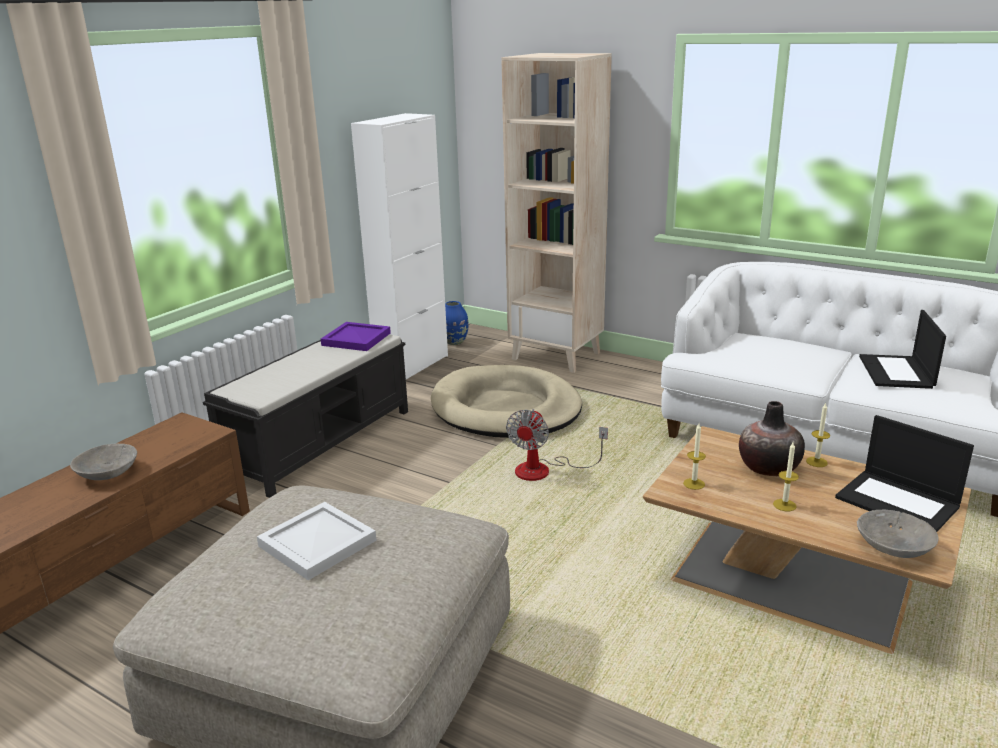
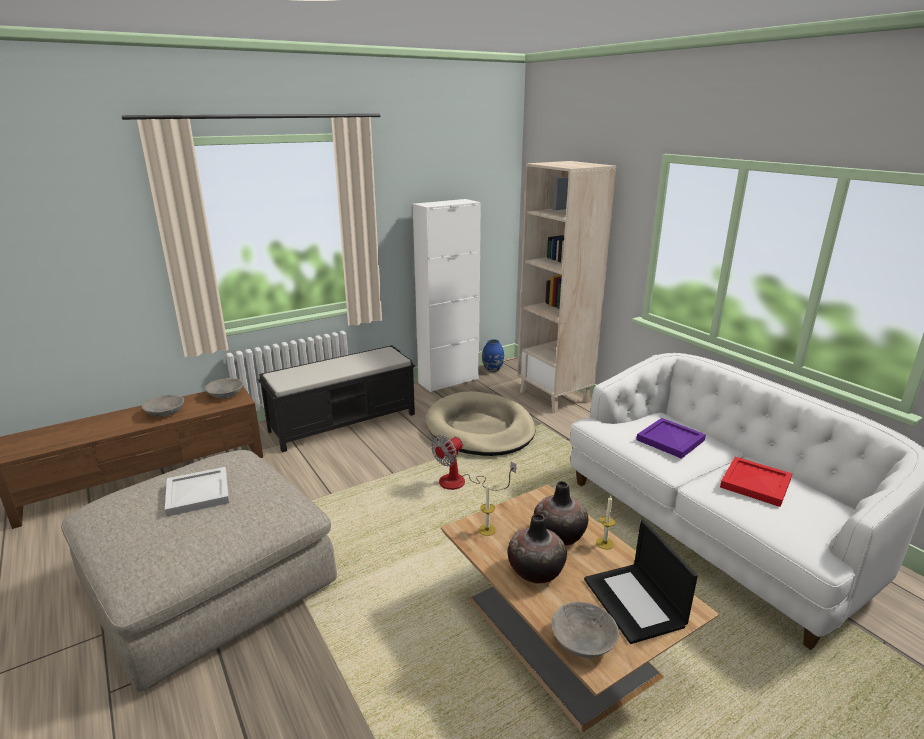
camera: 25 degrees right, 0 degrees up
(176, 431) = (225, 395): none -> grey bowl
(356, 339) = (381, 356): purple tray -> purple tray (670, 440)
(784, 505) = (535, 571): candle -> vase
(897, 372) = (756, 484): laptop -> red tray

